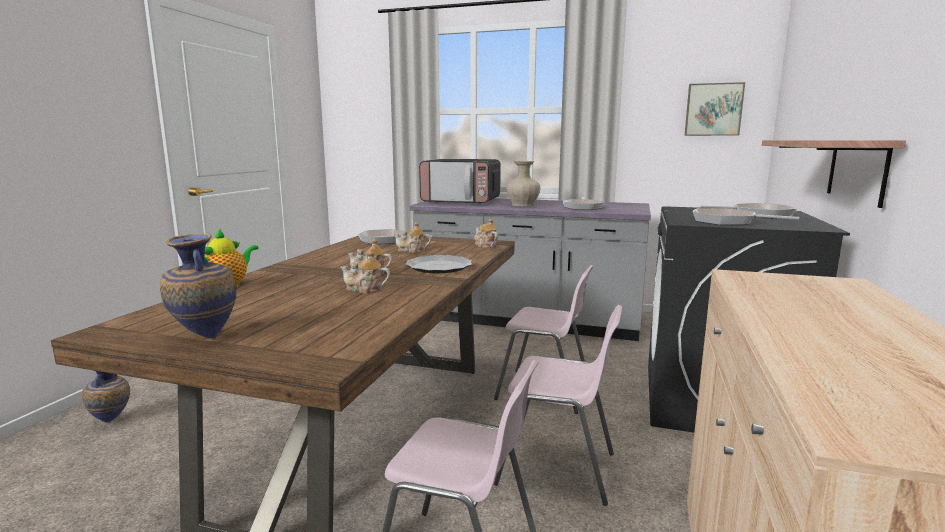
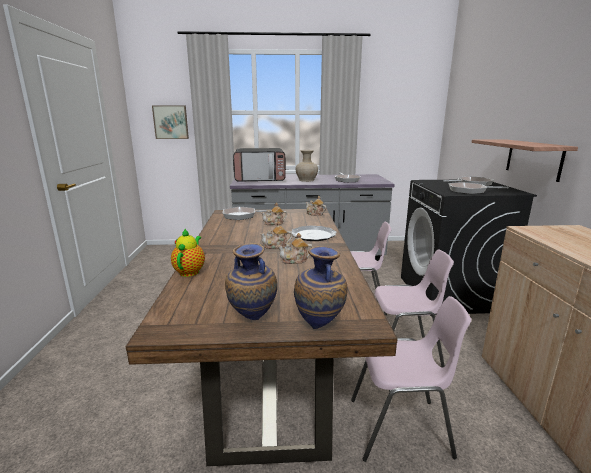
camera: 20 degrees left, 5 degrees up
(111, 422) = (57, 391): vase -> vase (320, 327)
(713, 109) = (411, 114): picture -> picture (171, 122)

